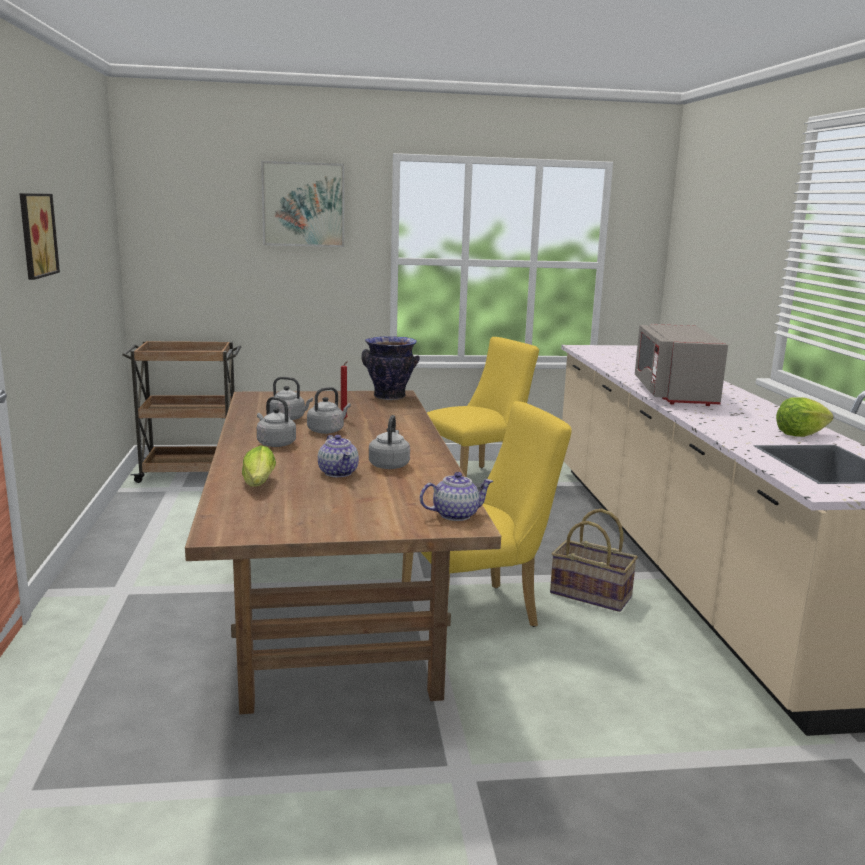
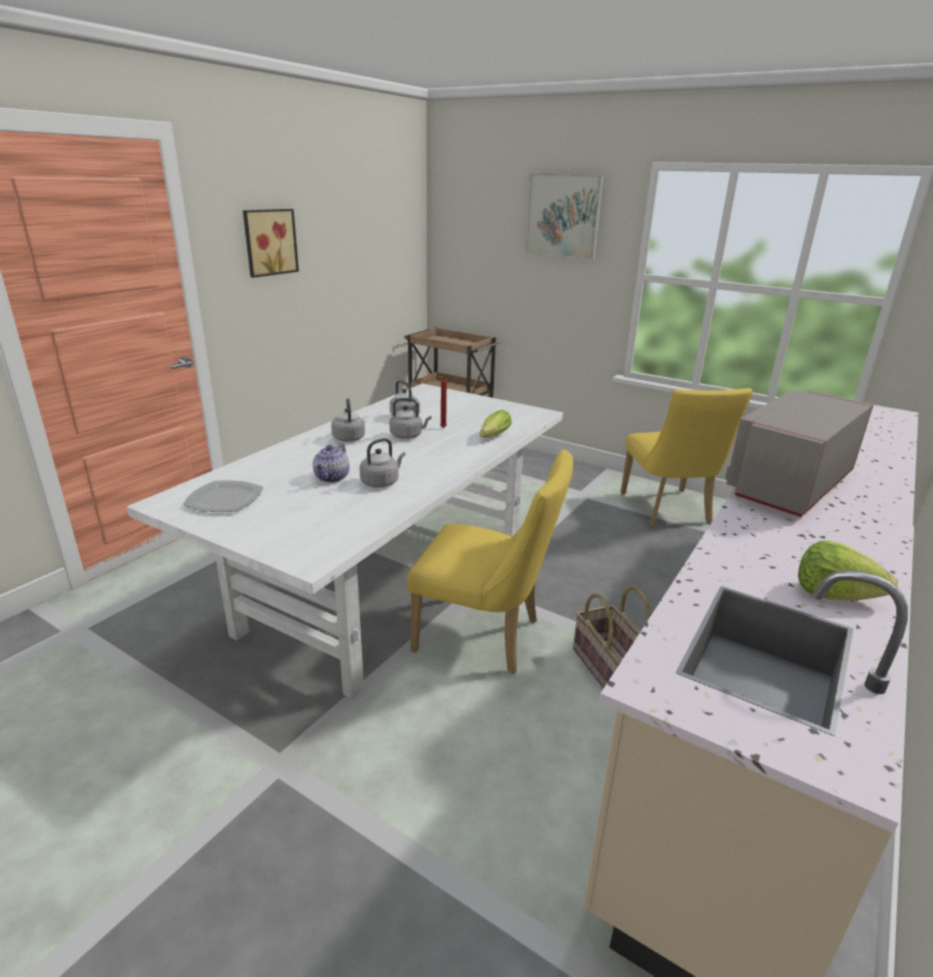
camera: 40 degrees right, 10 degrees up
(258, 485) = (264, 470): lettuce -> lettuce (493, 437)
(279, 512) = (225, 499): none -> plate
(334, 609) = (389, 586): brown dining table -> white dining table
(389, 397) = (526, 414): vase -> none
(455, 515) = (323, 548): teapot -> none
(477, 480) = (668, 511): yellow chair -> yellow chair turned 75 degrees clockwise

